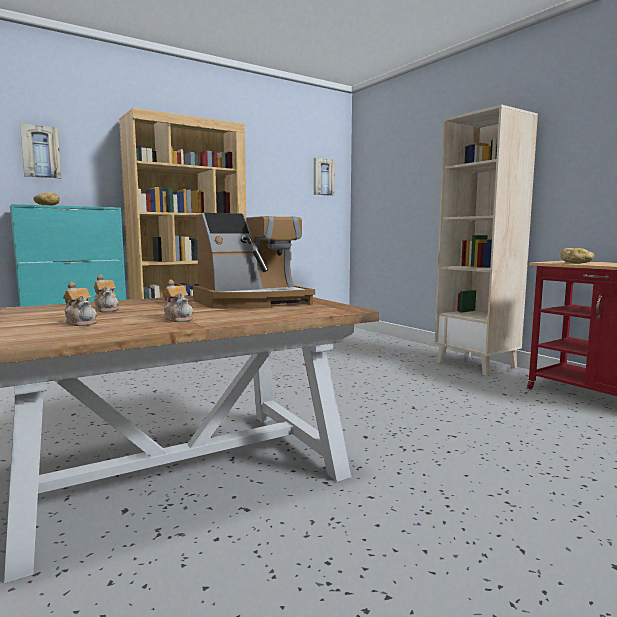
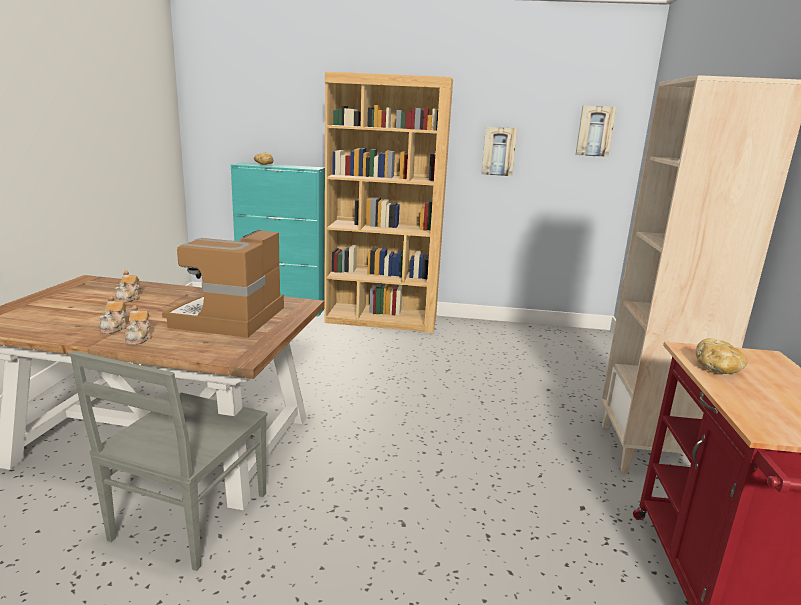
camera: 40 degrees right, 10 degrees up
(40, 152) = (268, 113): picture -> picture (498, 151)
(81, 322) = (68, 313): teapot -> teapot (139, 338)
(252, 302) = (229, 318): coffee machine -> coffee machine turned 90 degrees clockwise
(324, 501) = (188, 518): none -> grey chair

